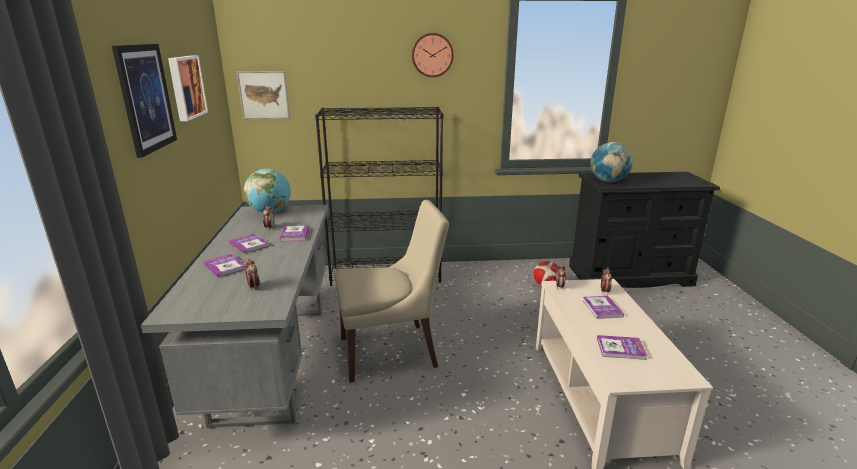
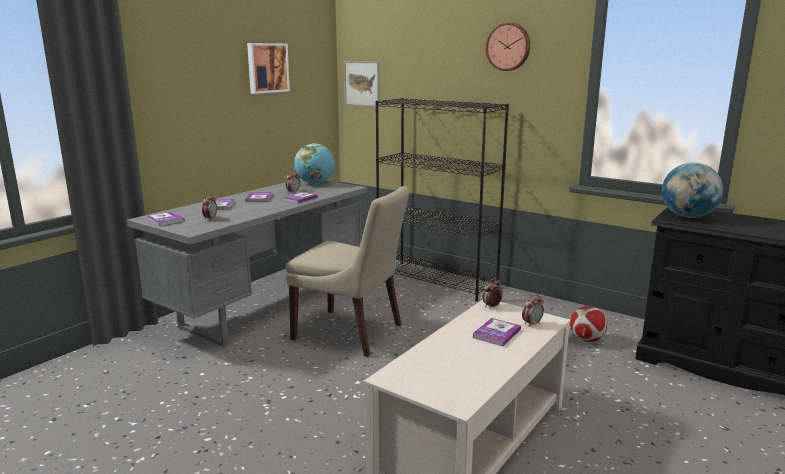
camera: 40 degrees right, 5 degrees down
(145, 98) = (208, 70): picture -> none
(621, 348) = (442, 362): book -> book (164, 220)

